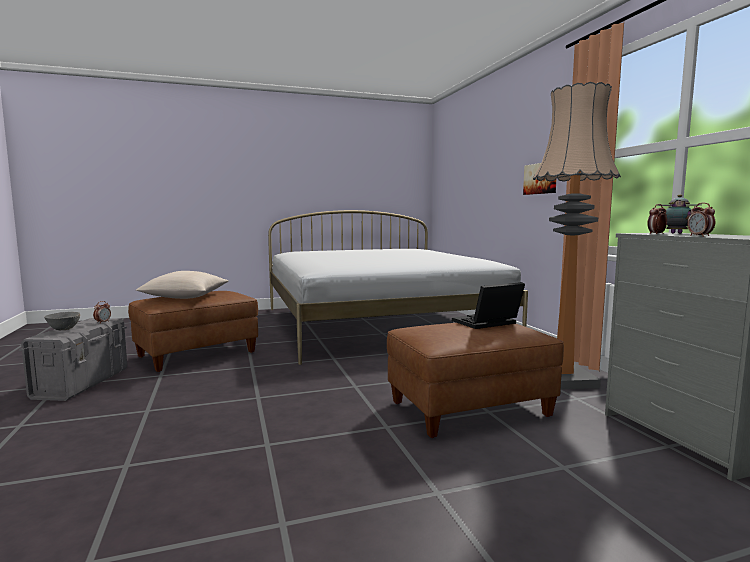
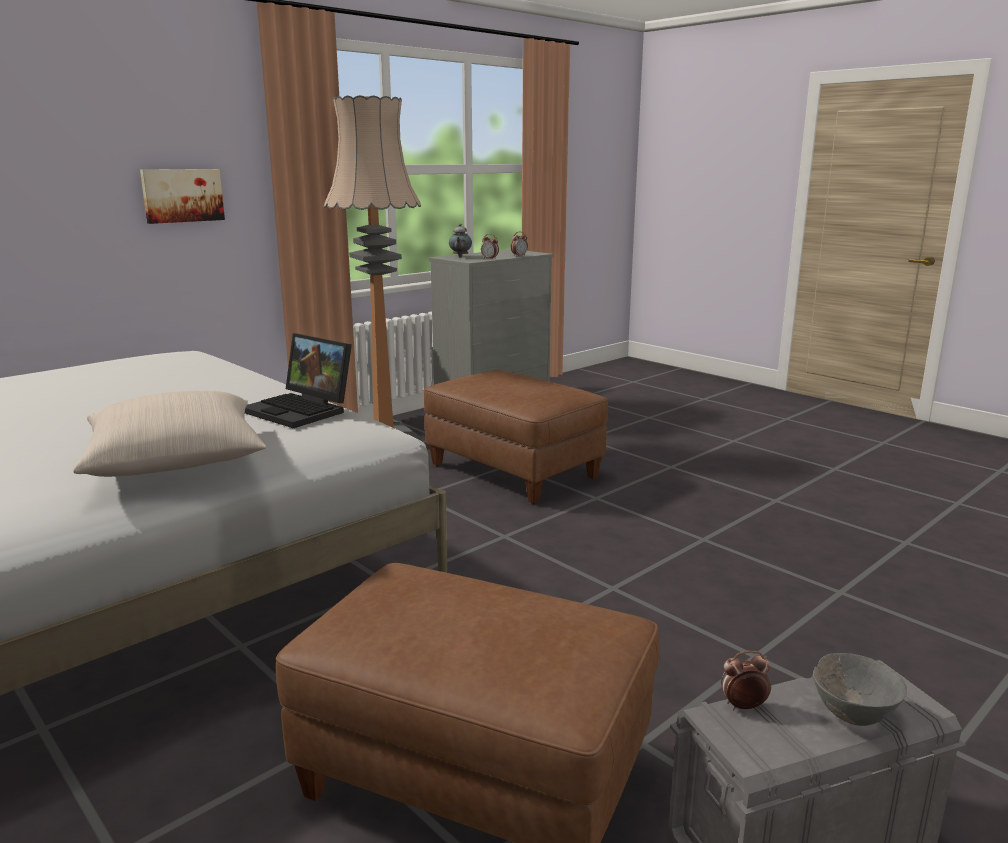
camera: 115 degrees left, 10 degrees up
(185, 297) = (505, 624): beige pillow -> beige pillow (175, 461)
(486, 323) = (486, 382): laptop -> laptop (302, 410)

